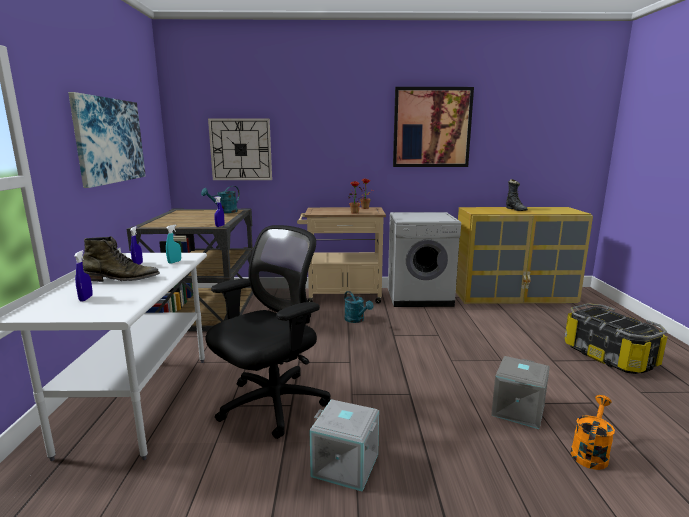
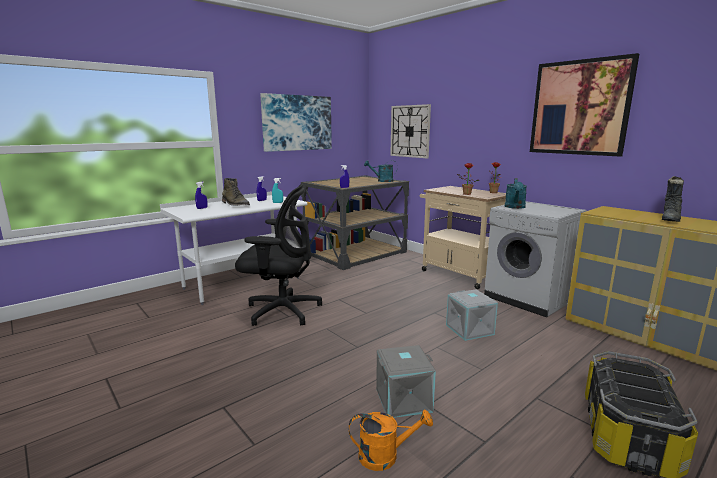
camera: 50 degrees right, 0 degrees up
(346, 464) = (250, 353): grey storage box -> grey storage box (470, 329)
(356, 320) = (431, 293): turquoise watering can -> turquoise watering can (515, 207)

